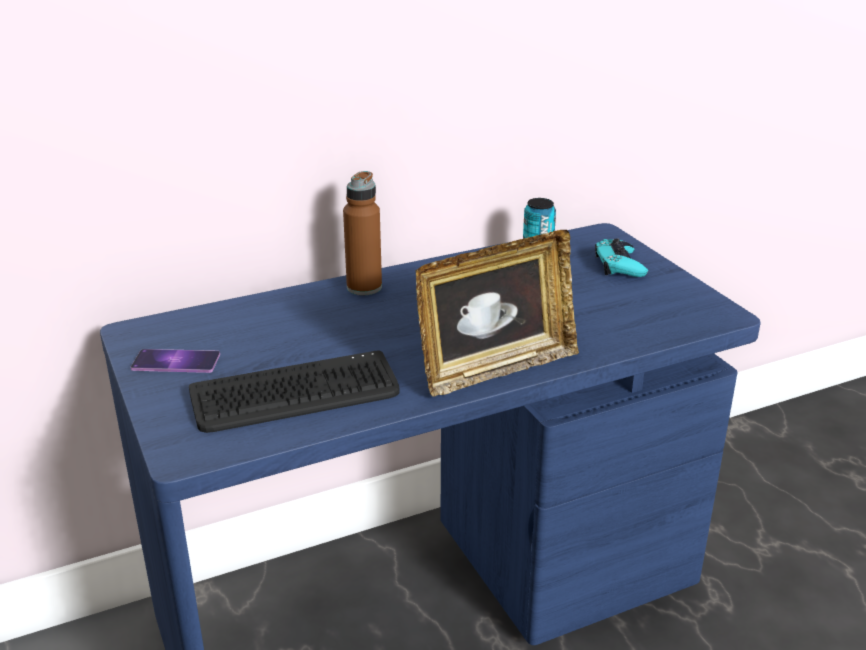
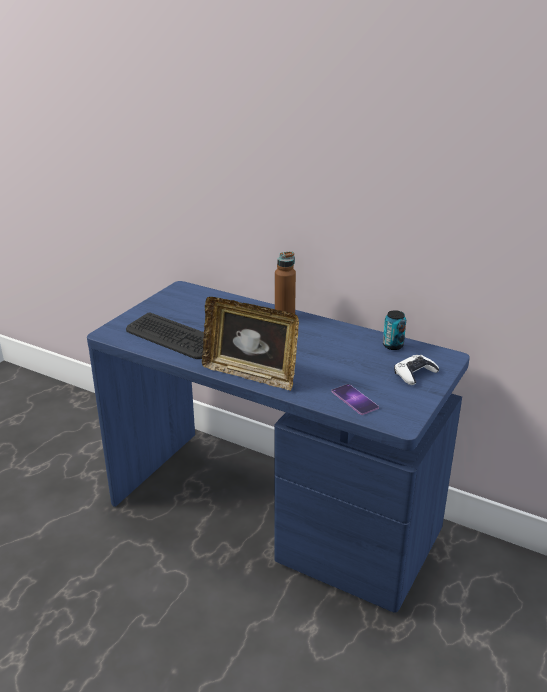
camera: 55 degrees right, 0 degrees up
(176, 361) = (169, 304): phone -> phone (354, 399)
(619, 265) = (415, 374): turquoise game controller -> white game controller

